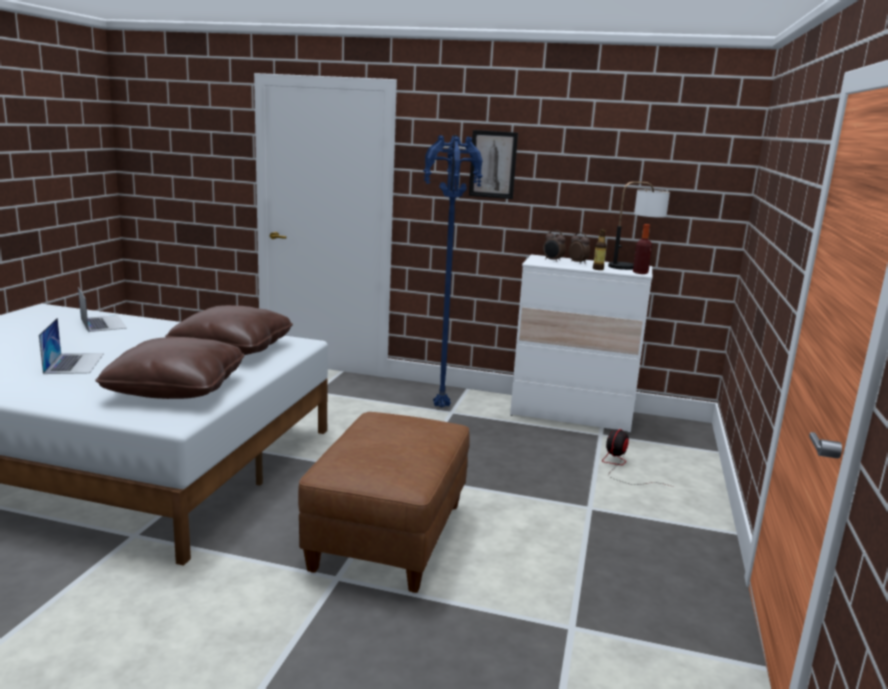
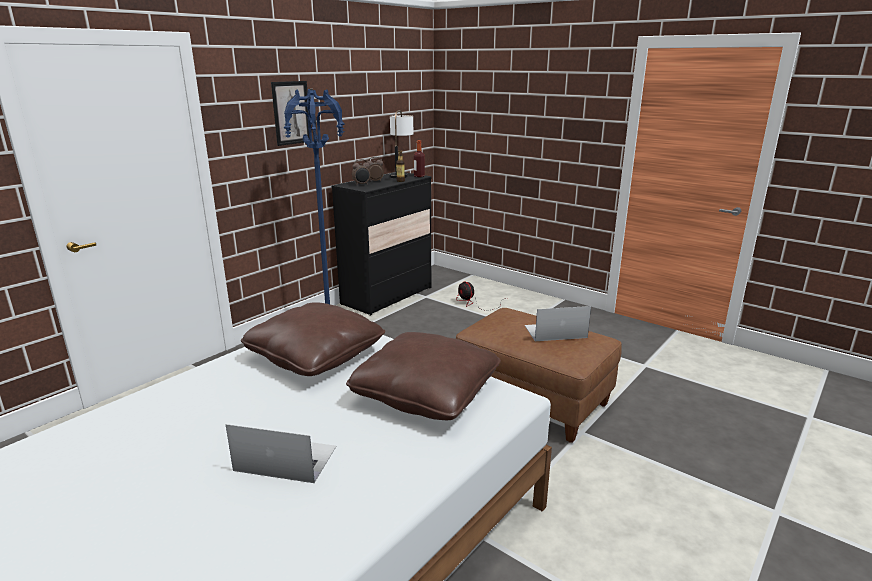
camera: 65 degrees left, 5 degrees up
(103, 323) = (106, 436): laptop -> laptop (555, 331)
(571, 414) = (387, 296): white dresser -> black dresser

